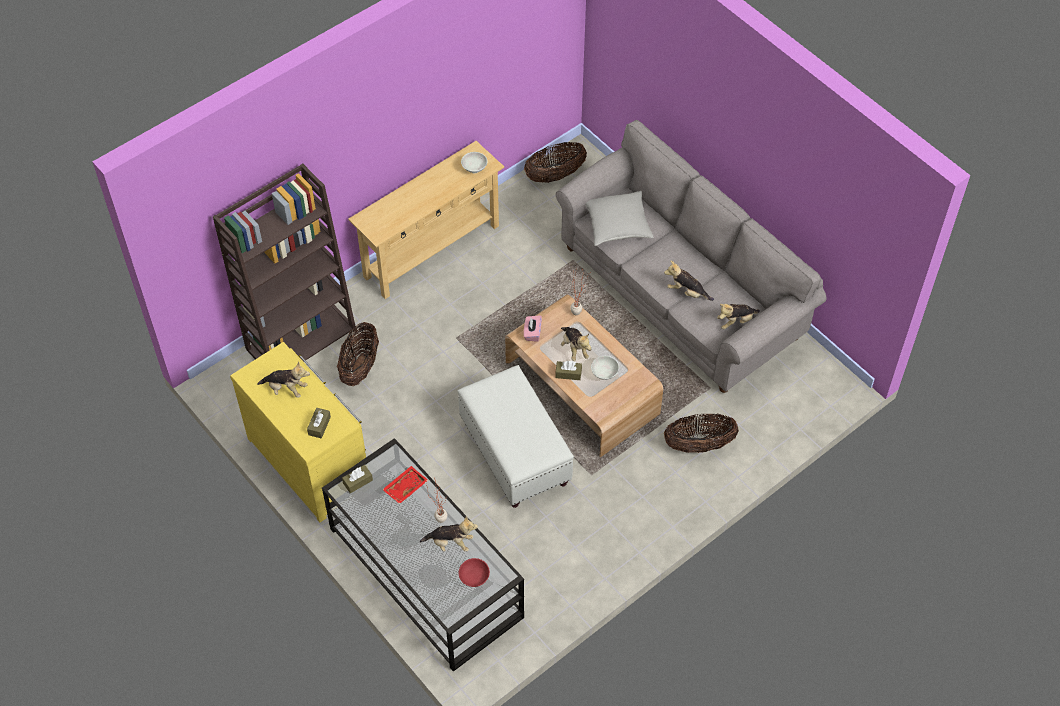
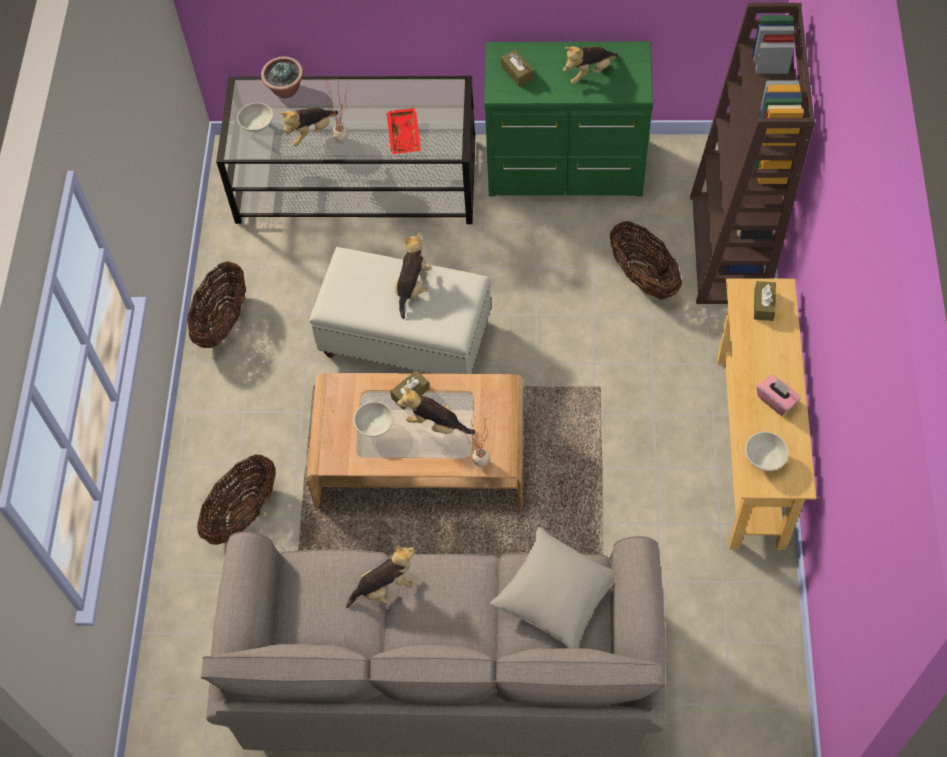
camera: 135 degrees right, 5 degrees up
(310, 460) = (566, 170): yellow dresser -> green dresser
(357, 482) = (449, 105): brown tissue box -> brown tissue box (763, 305)
(429, 587) = (285, 90): none -> potted plant
(475, 579) = (257, 127): red bowl -> white bowl
(532, 333) = (496, 399): pink tissue box -> pink tissue box (776, 400)
(555, 175) = (762, 681): basket -> basket (222, 321)
(735, 321) = (295, 607): plush toy -> plush toy (412, 287)

